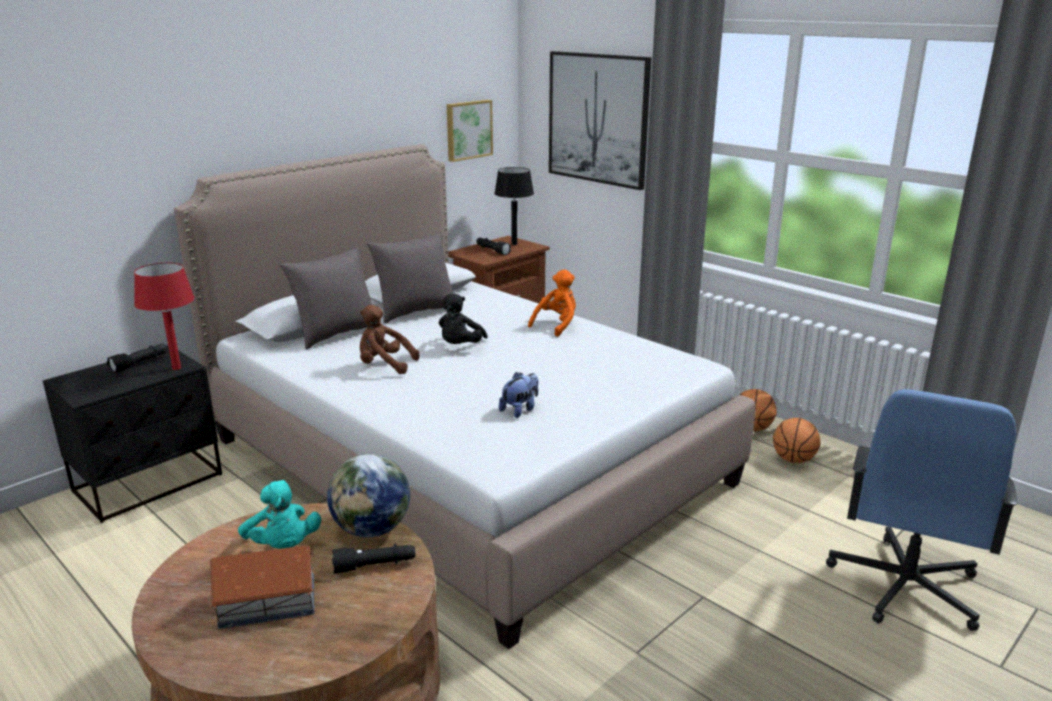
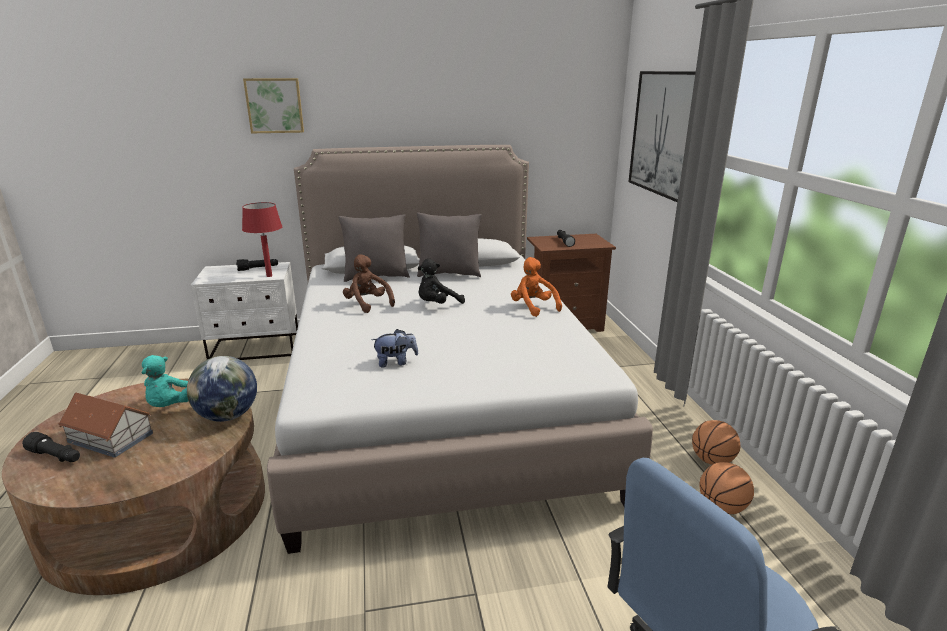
camera: 35 degrees right, 0 degrees up
(149, 483) = (256, 349): black nightstand -> white nightstand
(375, 566) = (190, 441): black flashlight -> black flashlight (56, 456)
(468, 130) = (563, 138): picture -> picture (274, 105)
(514, 244) = (590, 240): black table lamp -> none
(556, 325) = (533, 307): orange plush toy -> orange plush toy turned 105 degrees counterclockwise

